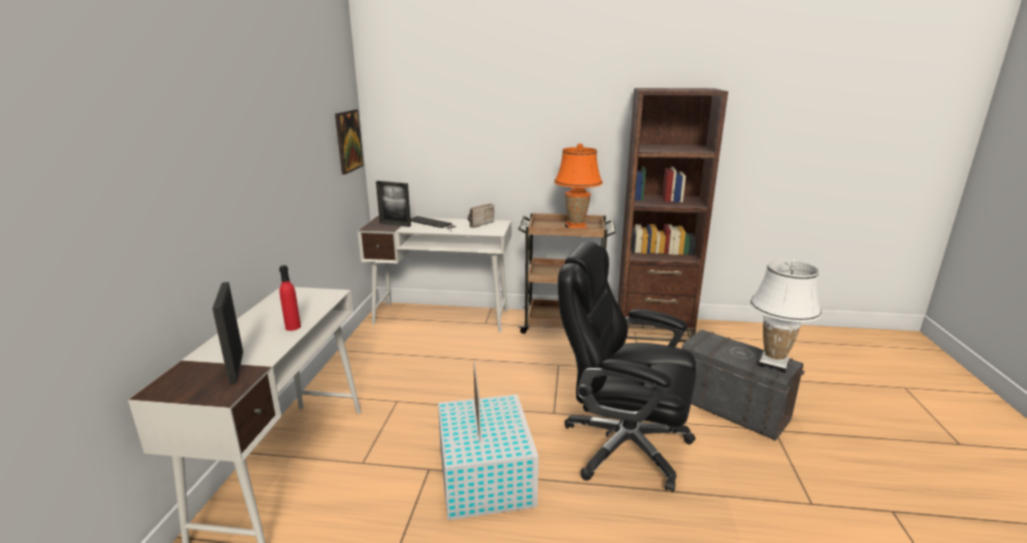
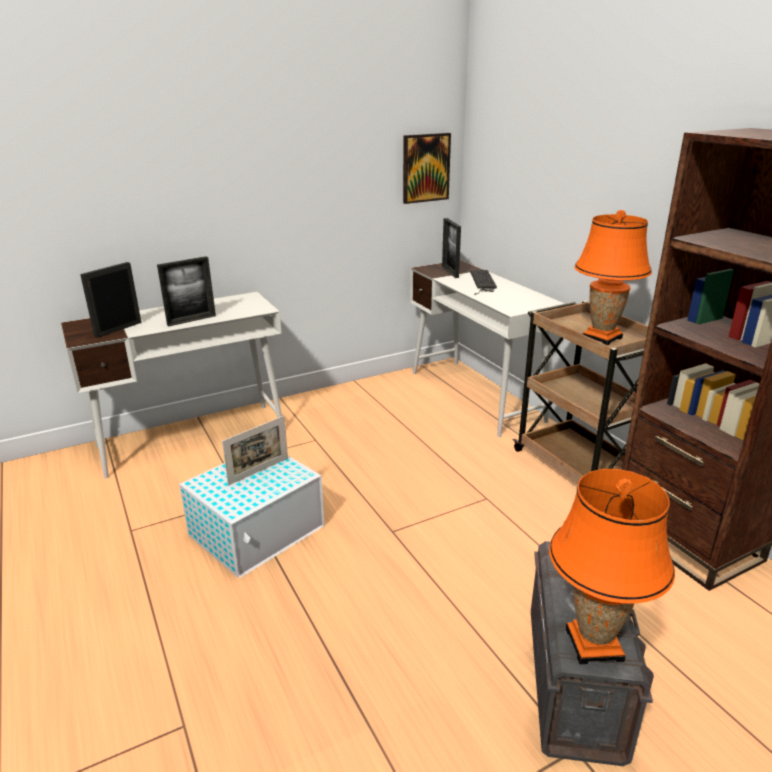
camera: 55 degrees right, 5 degrees up
(293, 327) = (191, 320): red bottle -> picture frame
(478, 224) = (521, 296): radio -> none
(623, 445) = (385, 602): black office chair -> none
(773, 363) = (594, 644): white table lamp -> orange table lamp

